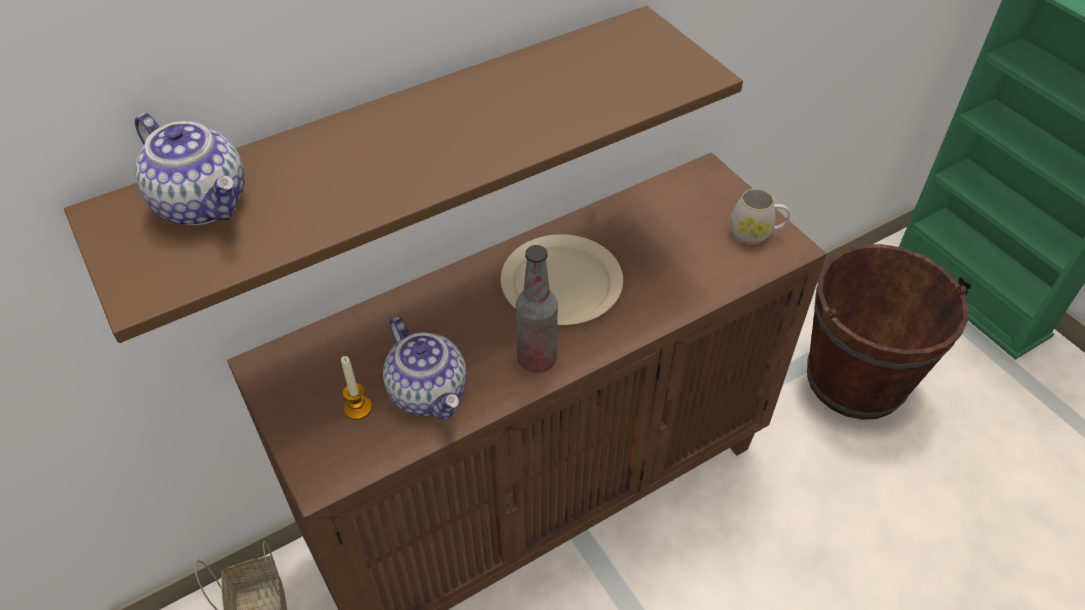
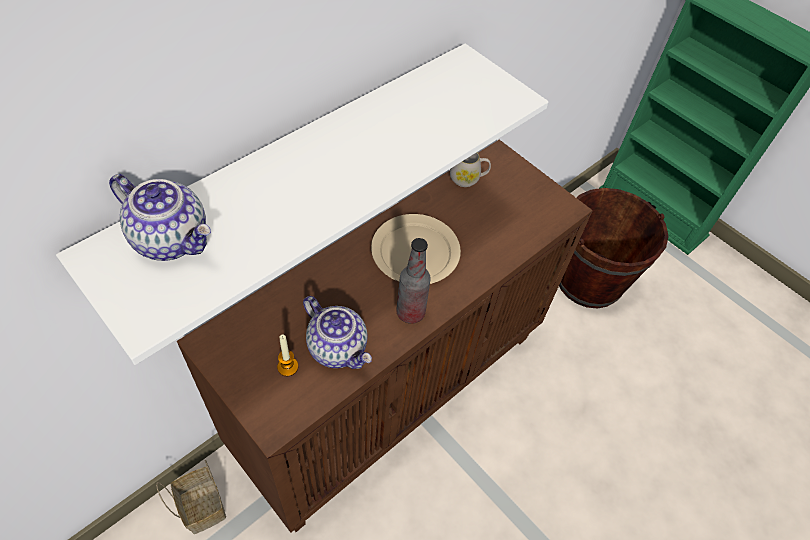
camera: 15 degrees left, 5 degrees up
(397, 147) = (296, 168): brown shelf -> white shelf
(756, 233) = (542, 199): white mug -> white mug (468, 179)

